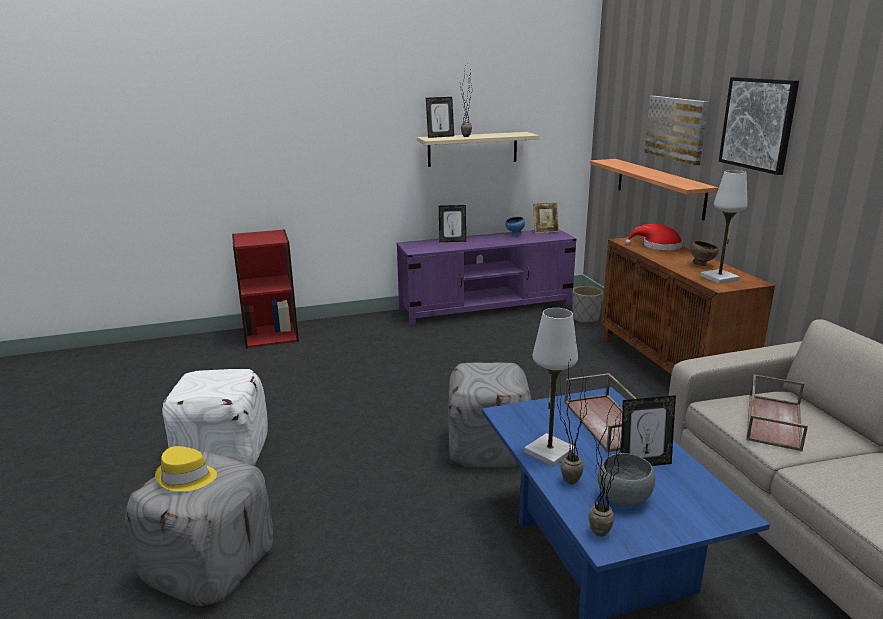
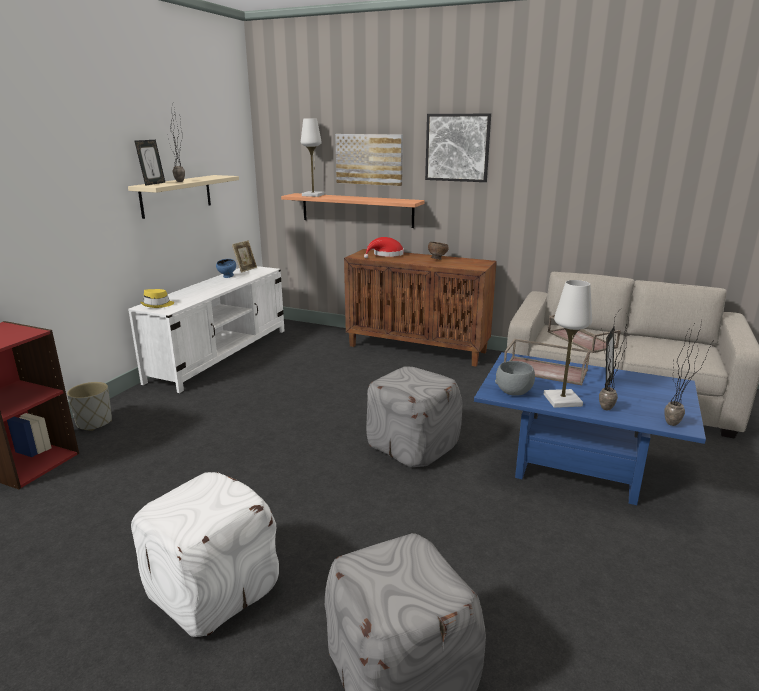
camera: 50 degrees left, 0 degrees up
(186, 478) = (391, 582): yellow hat -> yellow hat (158, 305)
(452, 241) = (184, 294): picture frame -> none
(486, 308) = (221, 354): purple tv stand -> white tv stand
(585, 318) = (310, 336): grey planter -> grey planter (94, 423)
(623, 499) = (640, 403): grey bowl -> grey bowl (514, 392)
(719, 278) = (465, 264): white table lamp -> white table lamp (313, 195)

